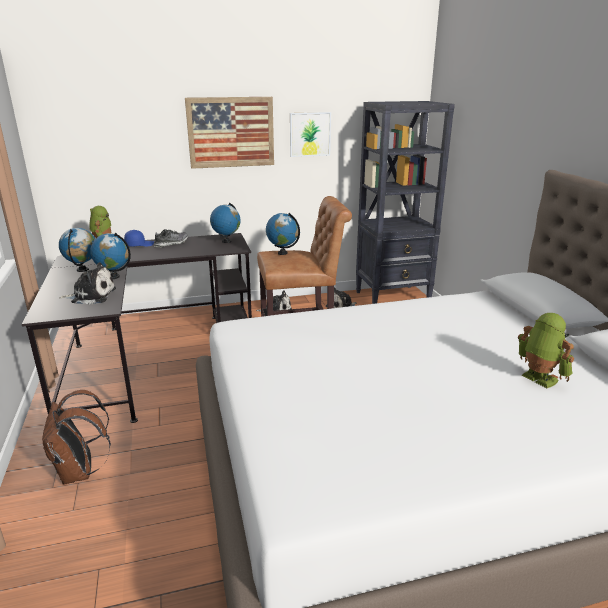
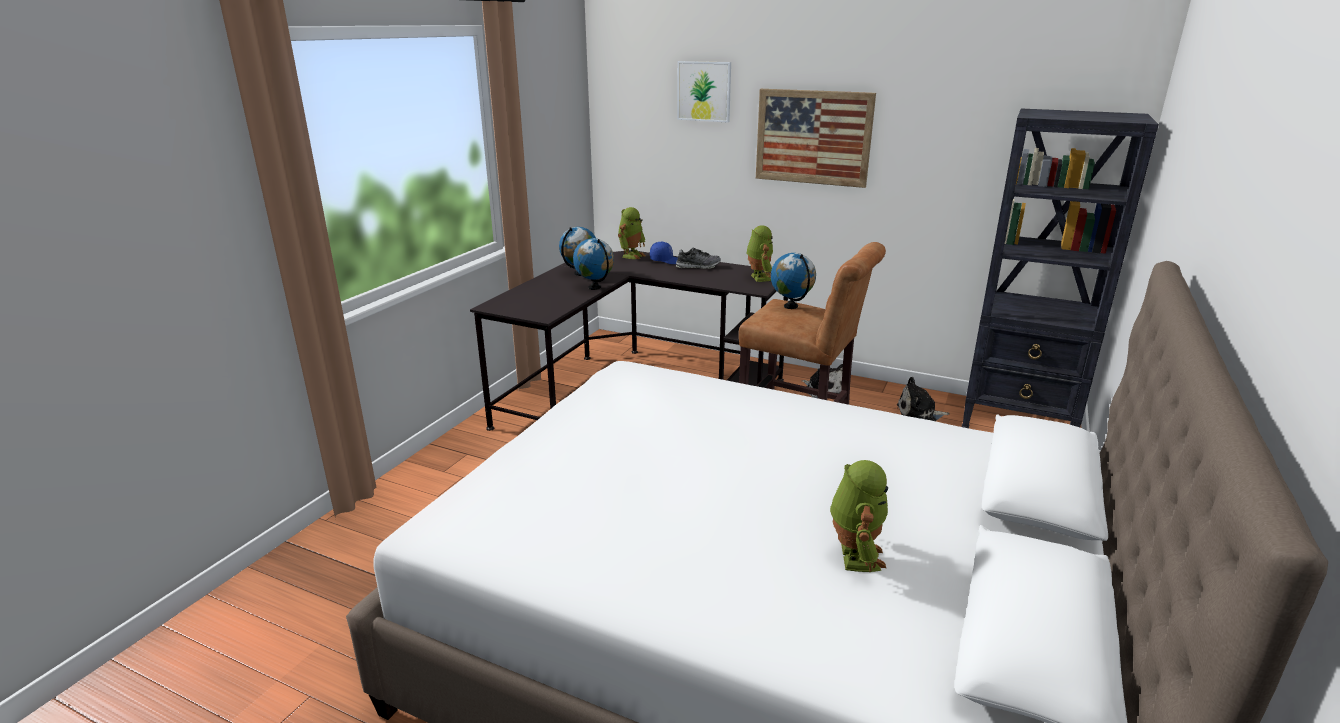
camera: 40 degrees right, 0 degrees up
(80, 472) = (472, 469): brown backpack -> none
(91, 296) = (550, 300): plush toy -> none
(226, 241) = (759, 278): globe -> toy robot
(310, 134) = (927, 150): picture -> picture (704, 91)

